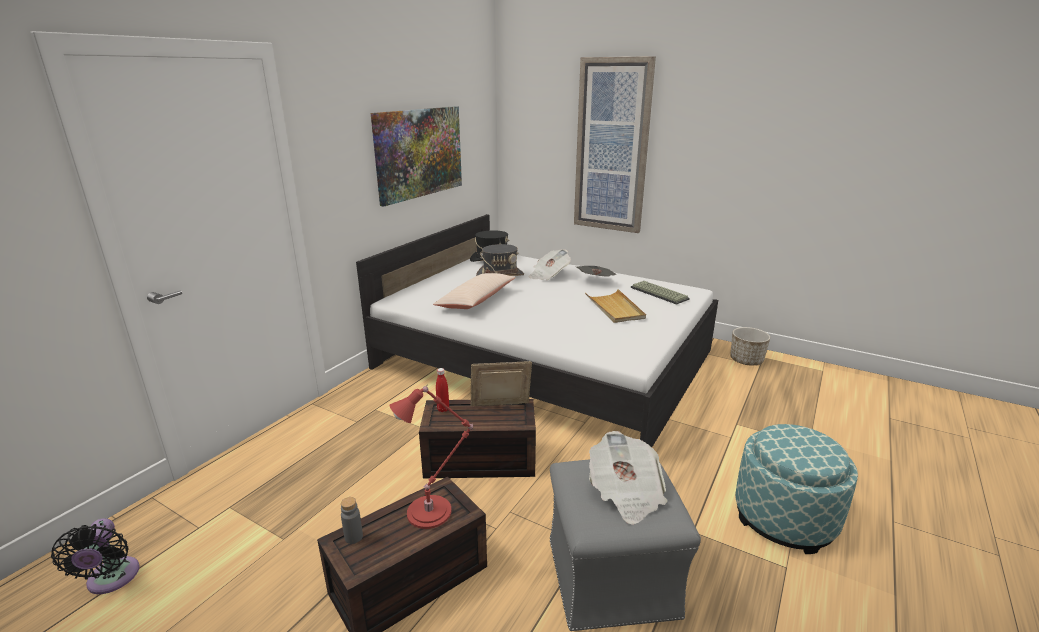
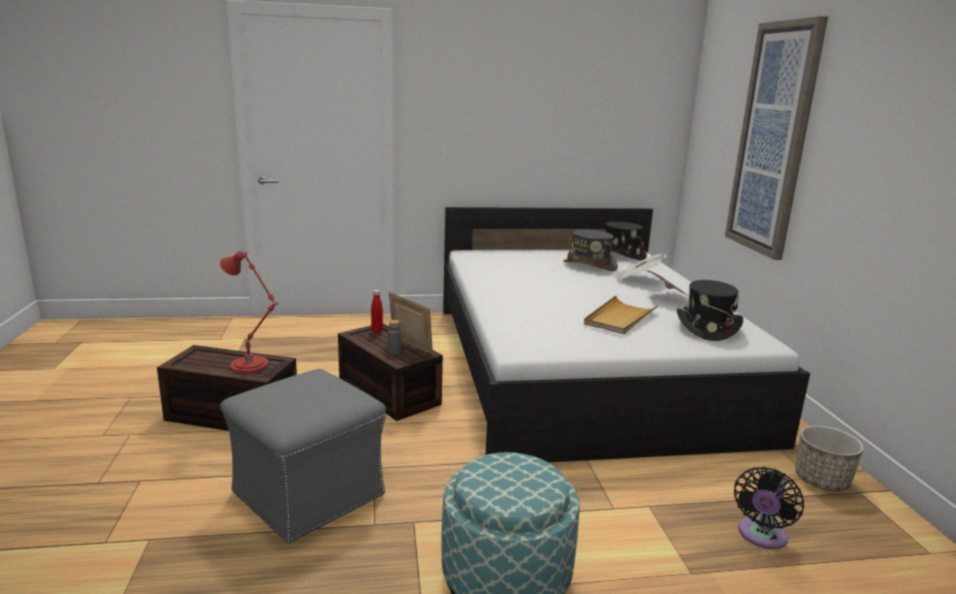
camera: 50 degrees right, 5 degrees down
(111, 580) = (163, 338): black fan -> black fan (761, 536)
(353, 537) = (203, 352): grey bottle -> grey bottle (394, 352)
(419, 153) = (551, 121): picture -> none
(476, 300) = (520, 271): beige pillow -> none
(625, 493) = (300, 398): newspaper -> none
(658, 293) = (707, 327): keyboard -> black hat

